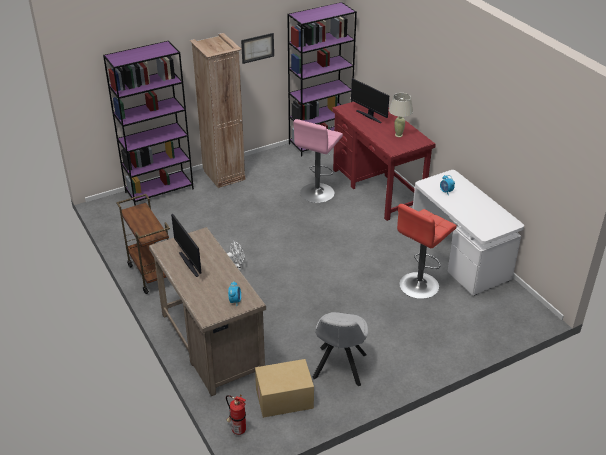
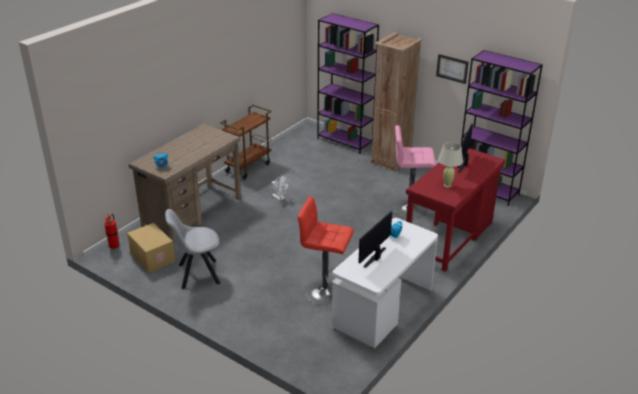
camera: 65 degrees right, 5 degrees down
(190, 264) = (193, 142): monitor -> monitor (375, 258)

